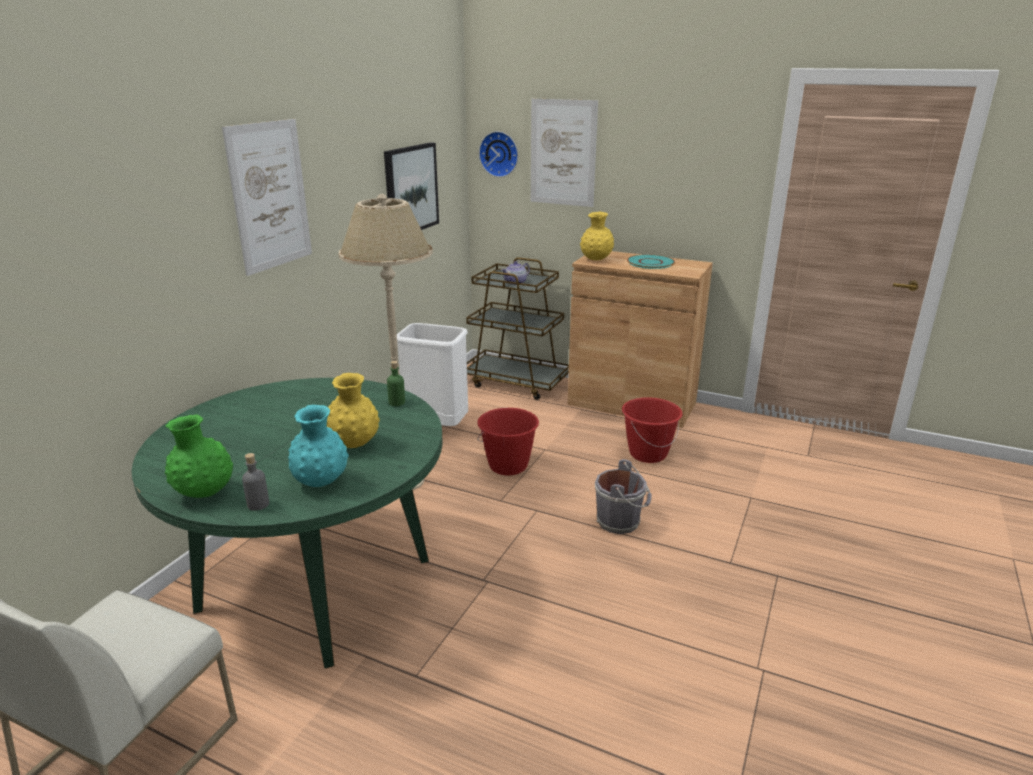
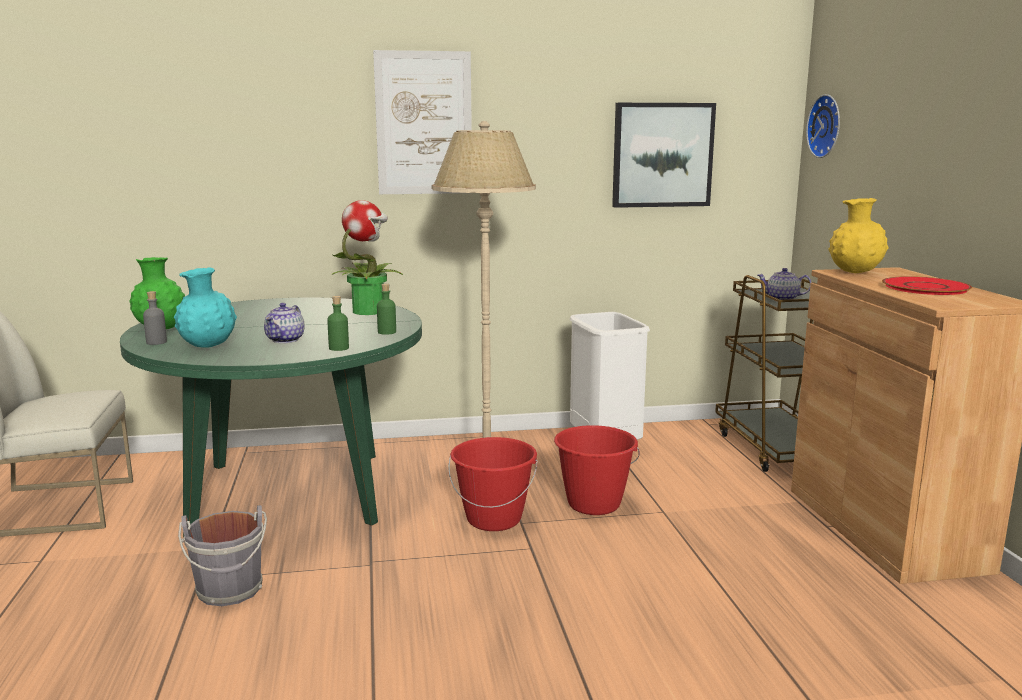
camera: 55 degrees right, 10 degrees down
(314, 391) = (369, 311): none -> potted plant
(354, 444) = (286, 340): yellow vase -> teapot
(416, 430) = (339, 348): none -> green bottle
(563, 153) = (884, 119): picture -> none
(620, 521) = (582, 607): grey bucket -> grey bucket (230, 591)
(647, 454) = (776, 578): red bucket -> red bucket (494, 519)
(650, 263) = (926, 287): turquoise plate -> red plate

